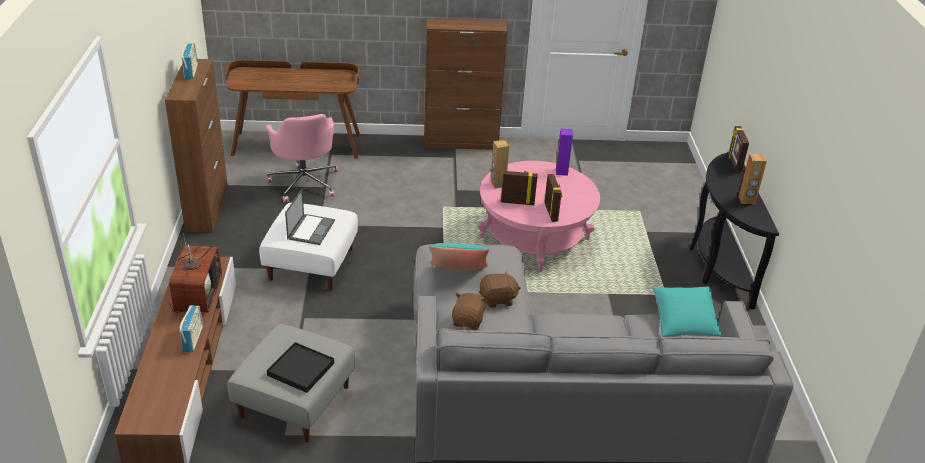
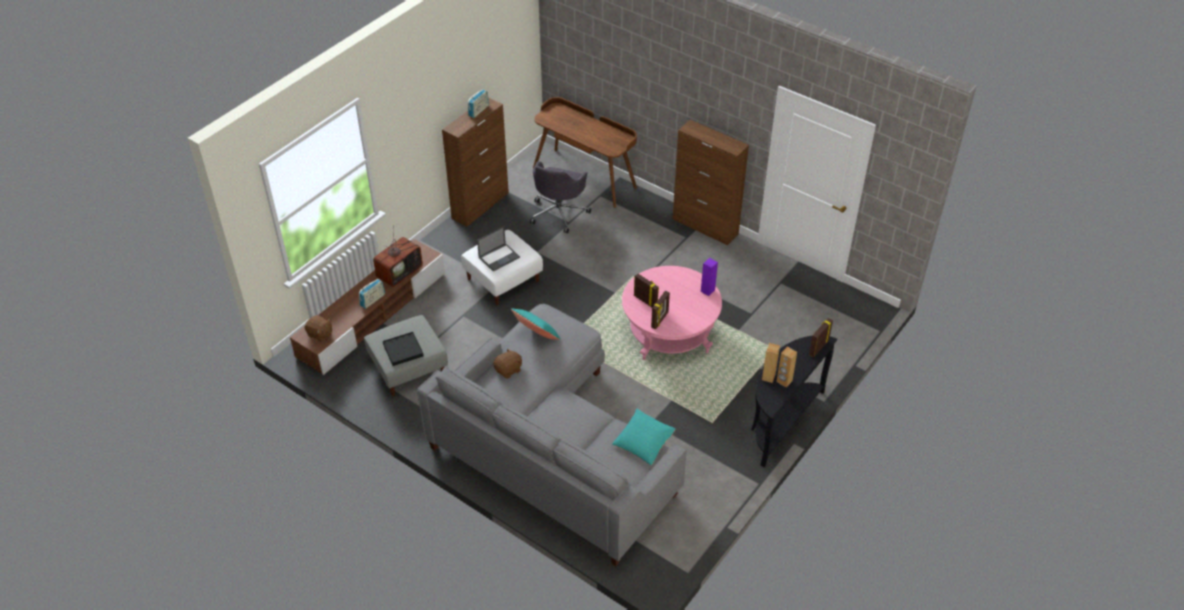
camera: 40 degrees right, 10 degrees up
(304, 183) = (559, 213): pink office chair -> grey office chair
(498, 184) = (649, 279): brown speaker -> brown speaker (768, 377)
(498, 299) = (541, 365): brown plush toy -> brown plush toy (320, 334)

